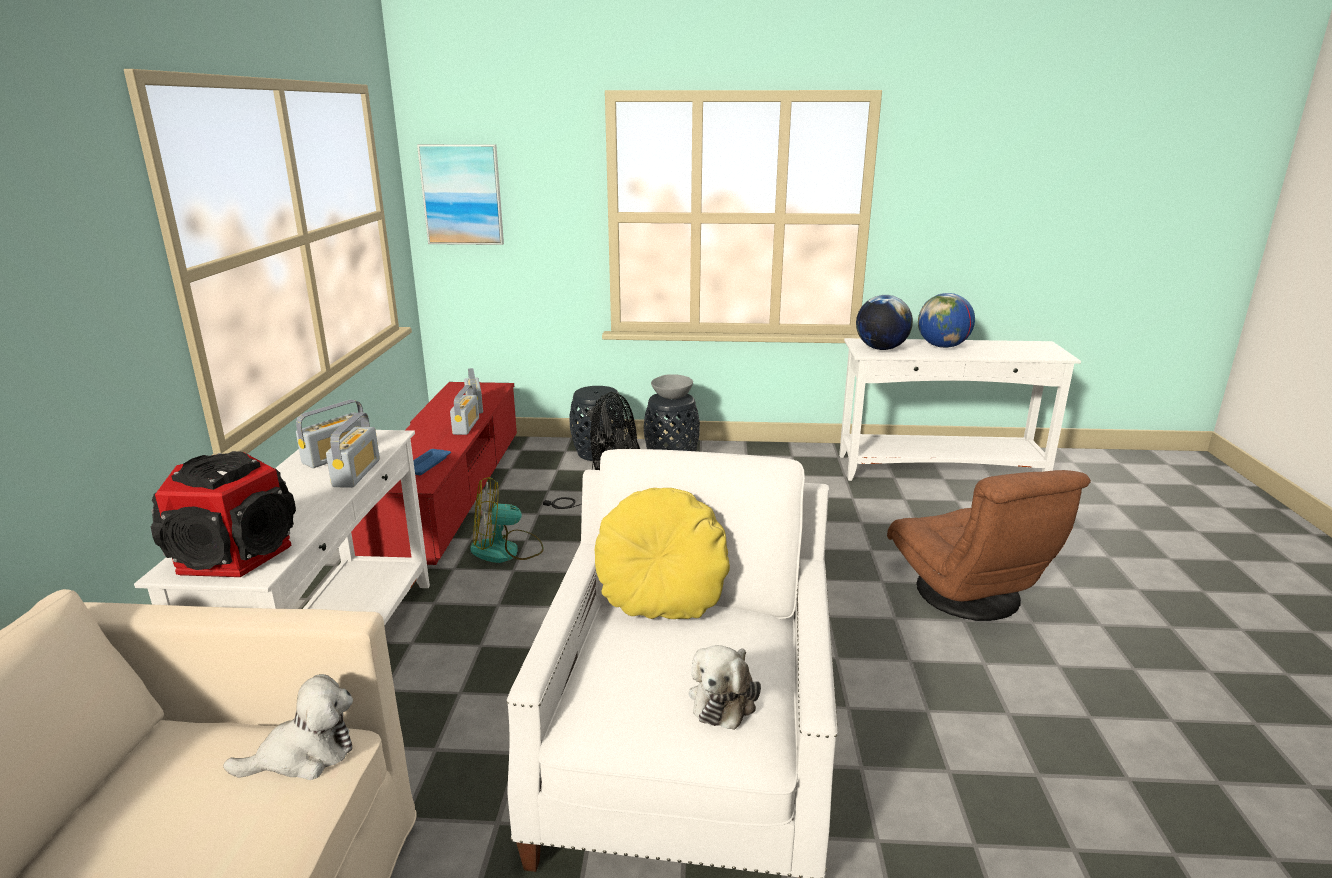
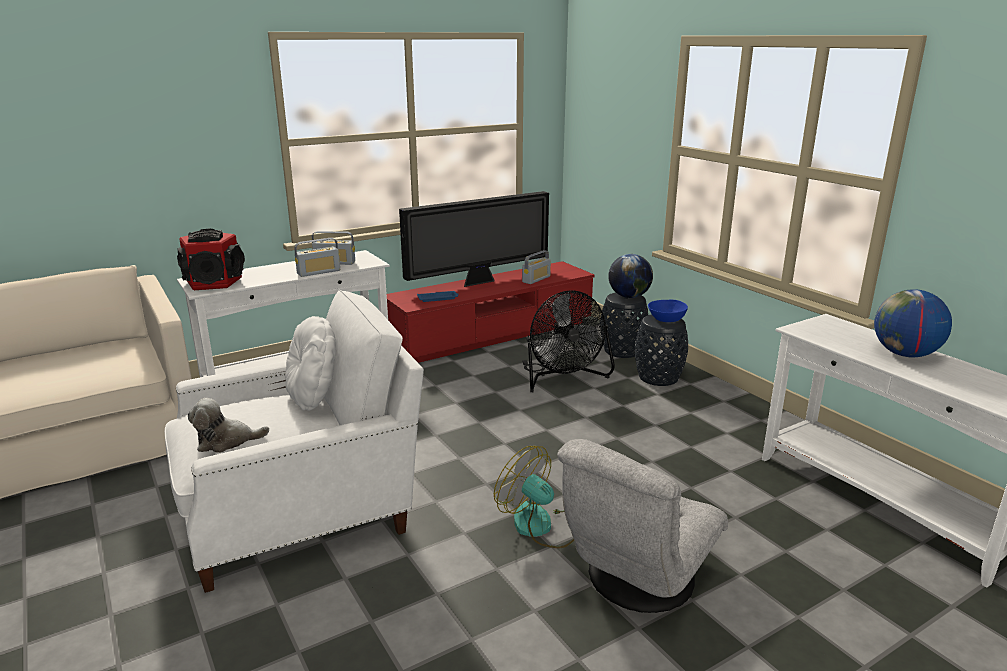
camera: 55 degrees right, 0 degrees up
(304, 755) = (132, 368): plush toy -> none
(423, 431) = (479, 282): none -> television
(462, 195) = (591, 118): picture -> none
(466, 426) = (504, 287): radio -> none
(506, 550) = (453, 375): fan -> fan (541, 526)
(662, 606) = (314, 399): yellow pillow -> white pillow
(672, 396) = (666, 319): grey bowl -> blue bowl
(881, 349) = (827, 332): globe -> globe (629, 296)
(964, 593) = (639, 574): brown armchair -> grey armchair

